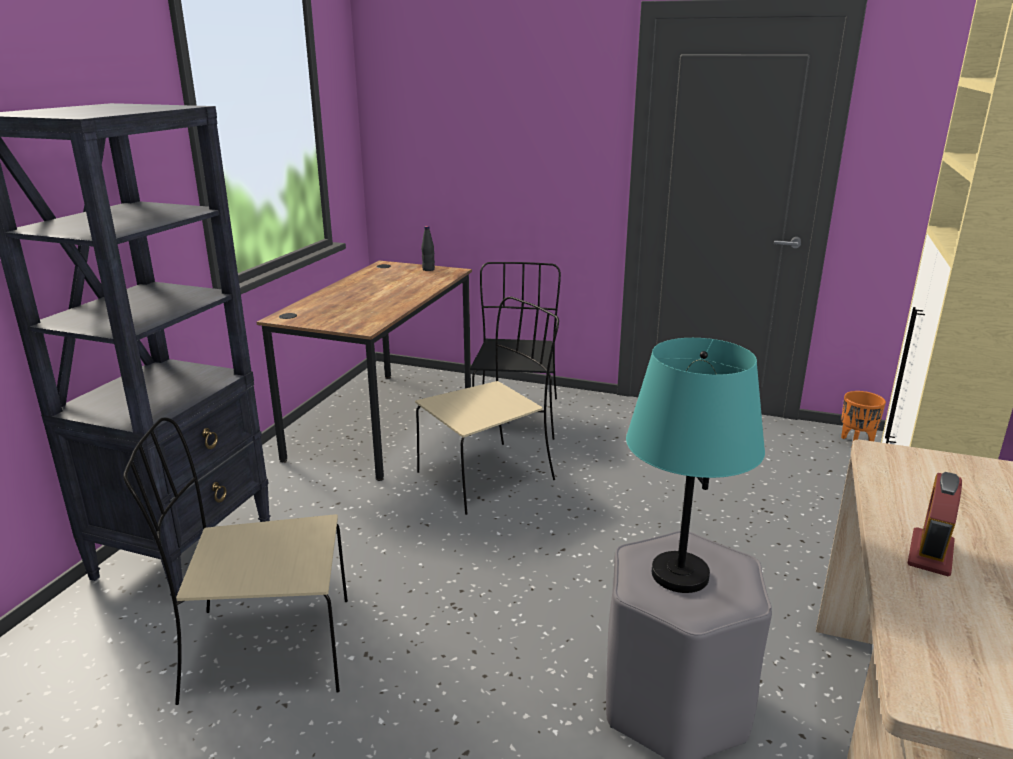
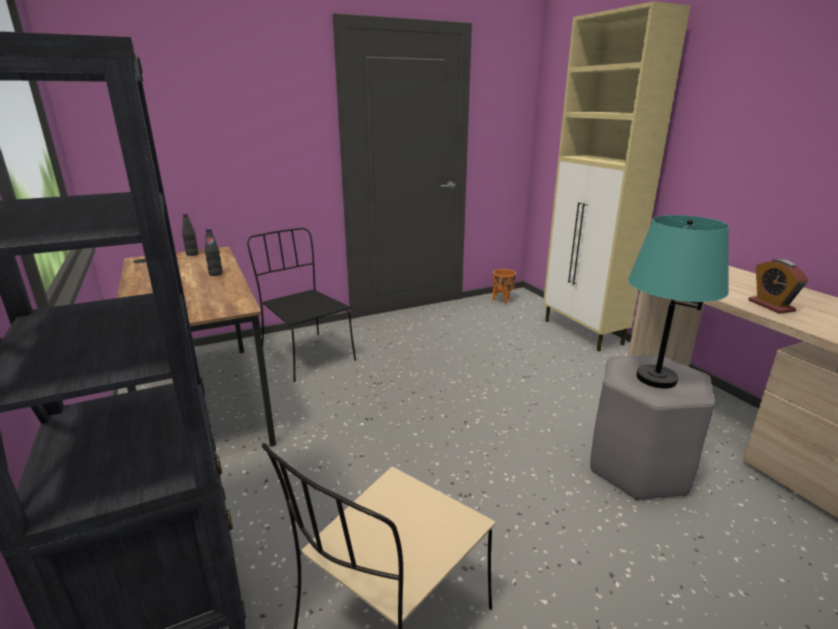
camera: 45 degrees left, 0 degrees up
(407, 293) = (216, 274): none -> black bottle
(488, 475) = (350, 401): beige chair -> none

